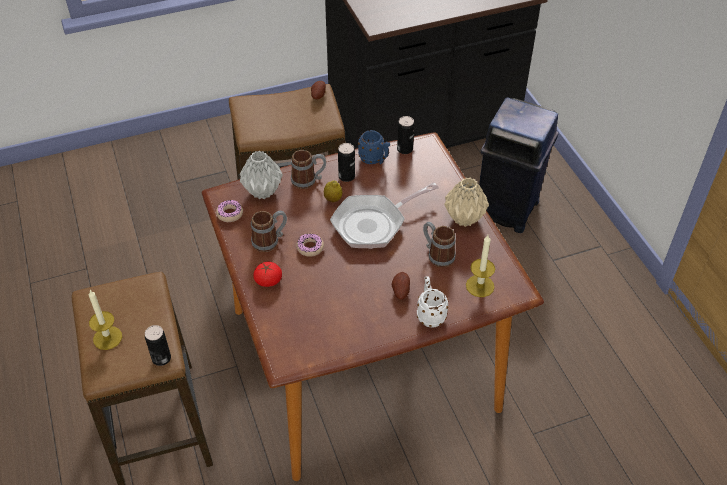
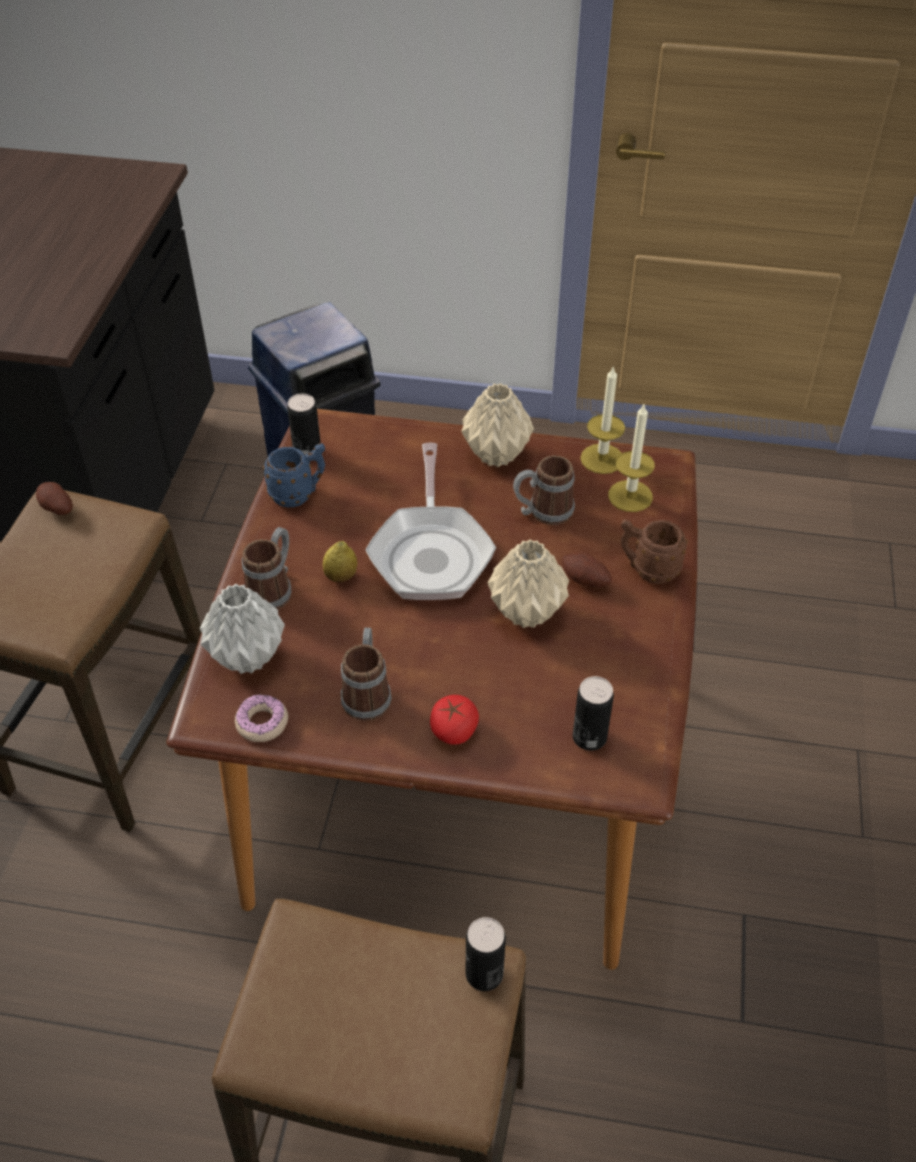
camera: 60 degrees left, 0 degrees up
(107, 338) = (375, 1052): candle -> candle (602, 459)
(310, 247) = (422, 647): donut -> none
(346, 176) = (306, 540): can -> can (589, 737)
(360, 277) = (528, 613): none -> beige vase
(429, 314) = (648, 569): white mug -> brown mug

